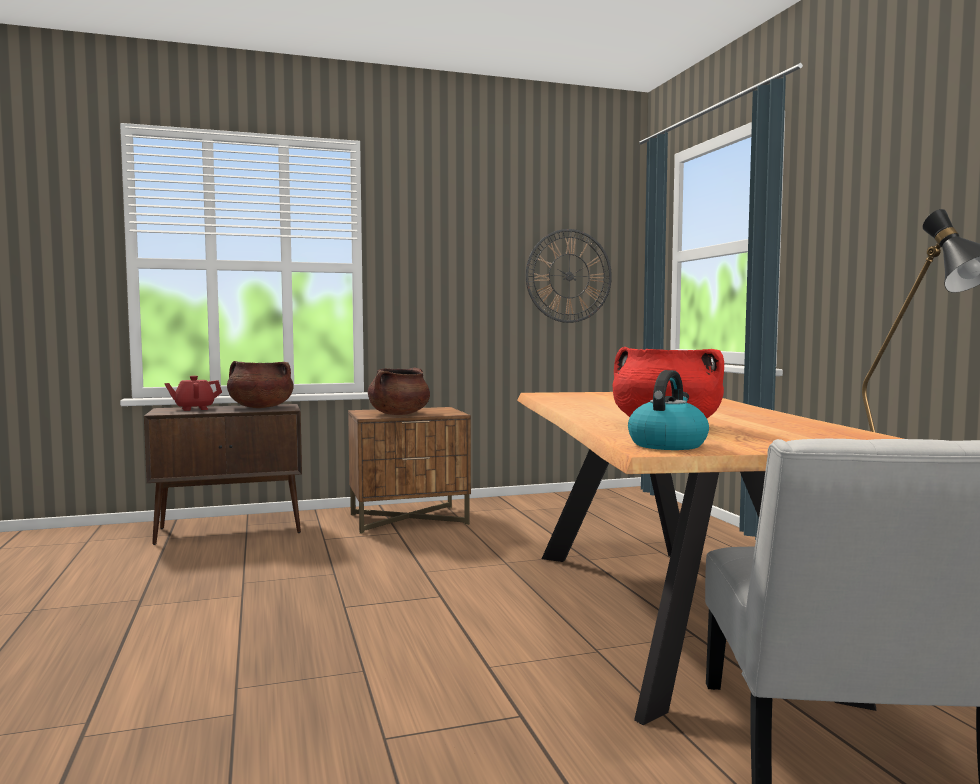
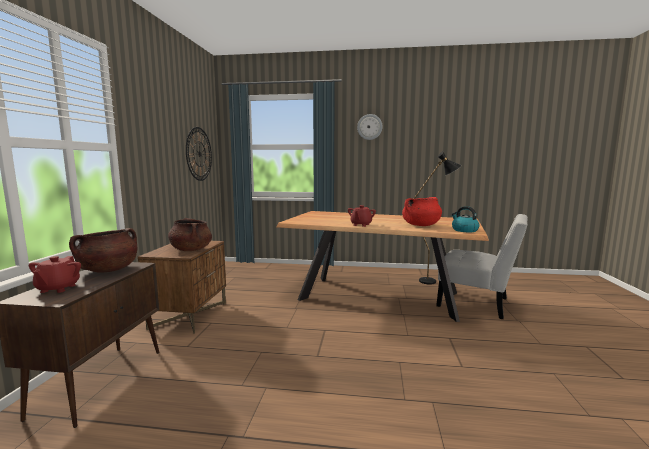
camera: 65 degrees left, 5 degrees up
(581, 409) = (361, 225): none -> red teapot
(873, 169) = (369, 127): none -> wall clock

